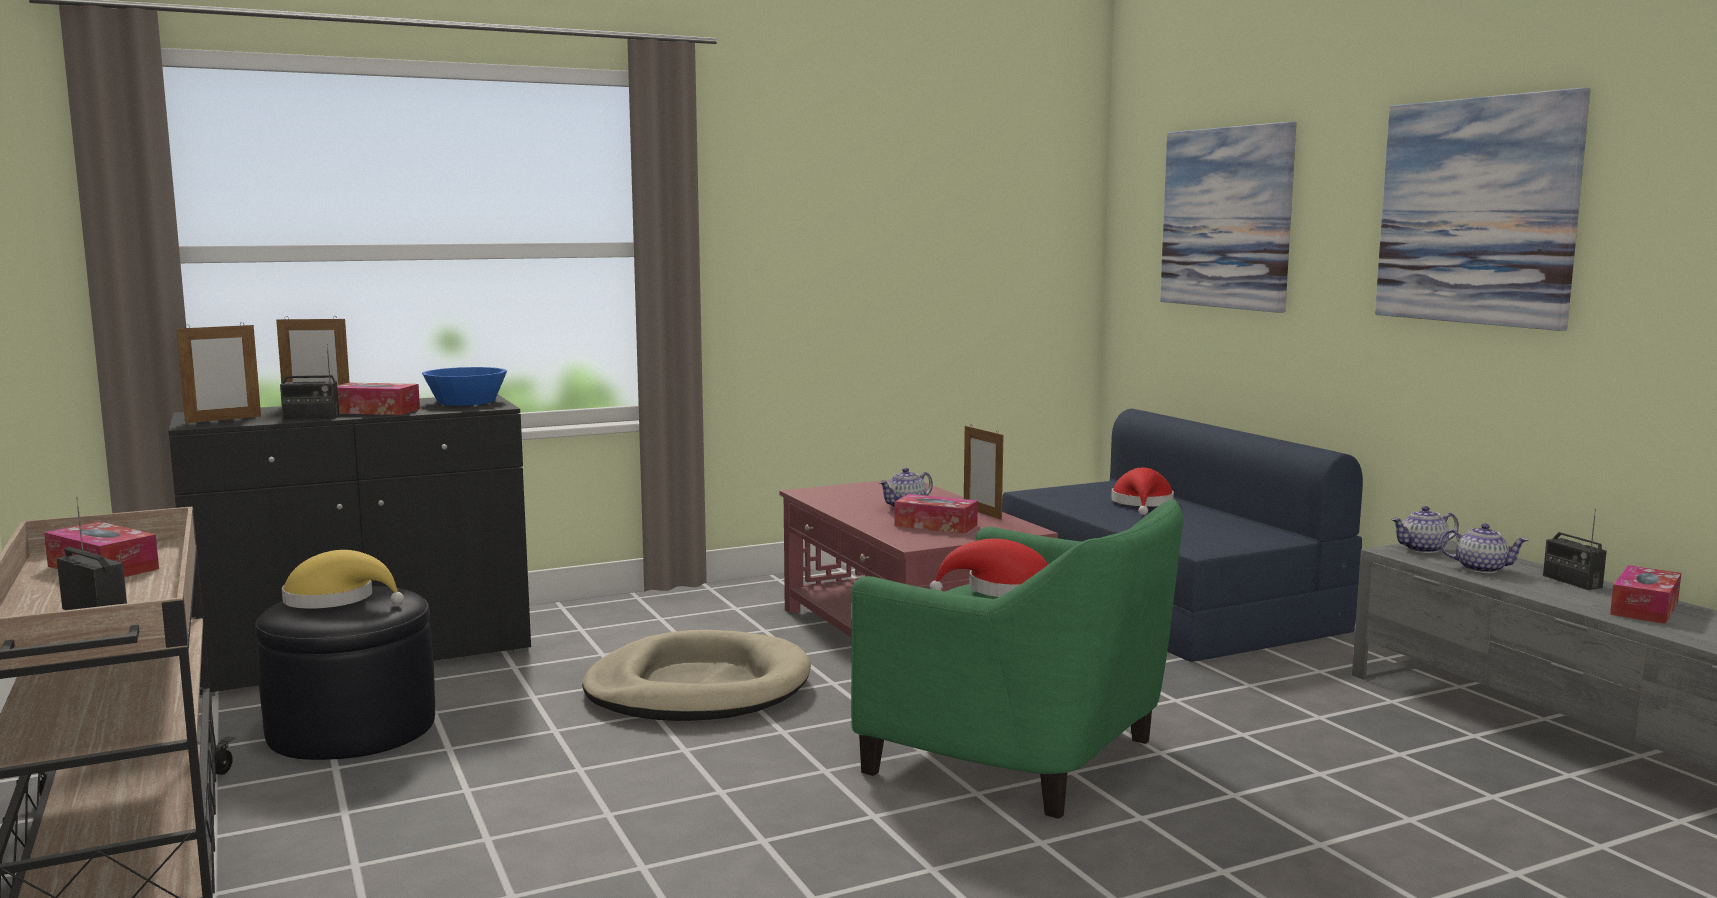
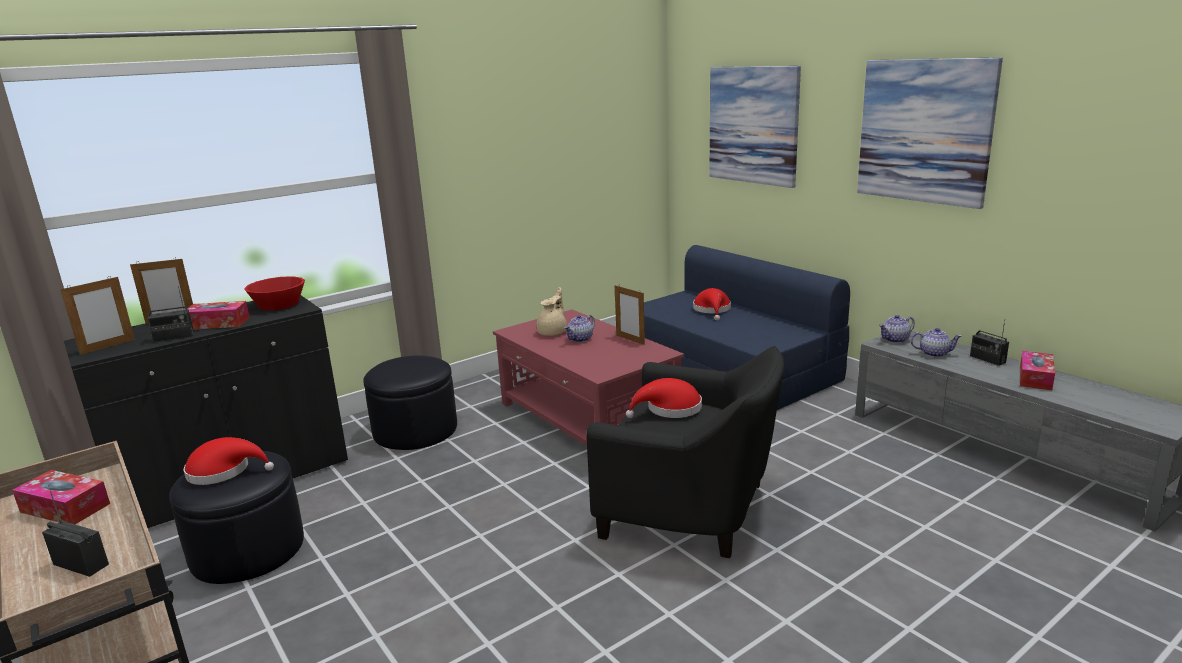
camera: 10 degrees left, 10 degrees up
(336, 600) = (224, 471): yellow hat -> red hat
(466, 401) = (279, 304): blue bowl -> red bowl
(643, 627) = (415, 430): none -> black ottoman
(698, 688) = (470, 479): beige dog bed -> none
(869, 497) = (553, 332): none -> beige teapot
(936, 525) = (606, 355): tissue box -> none
(1022, 755) = (690, 508): green armchair -> black armchair

